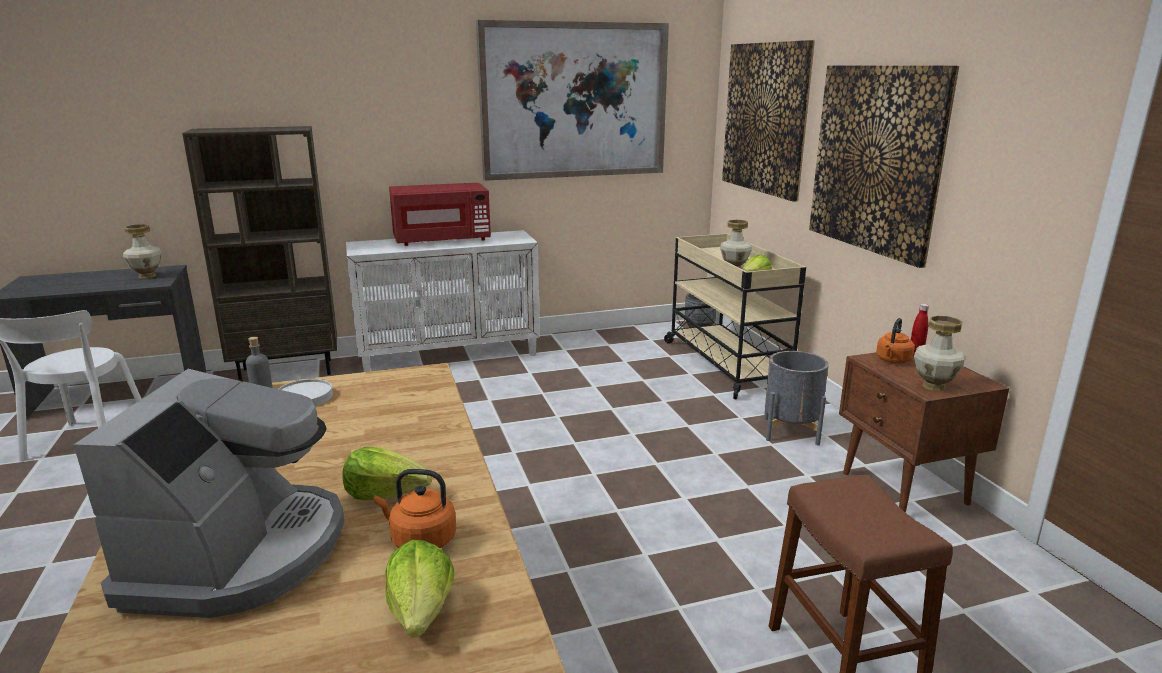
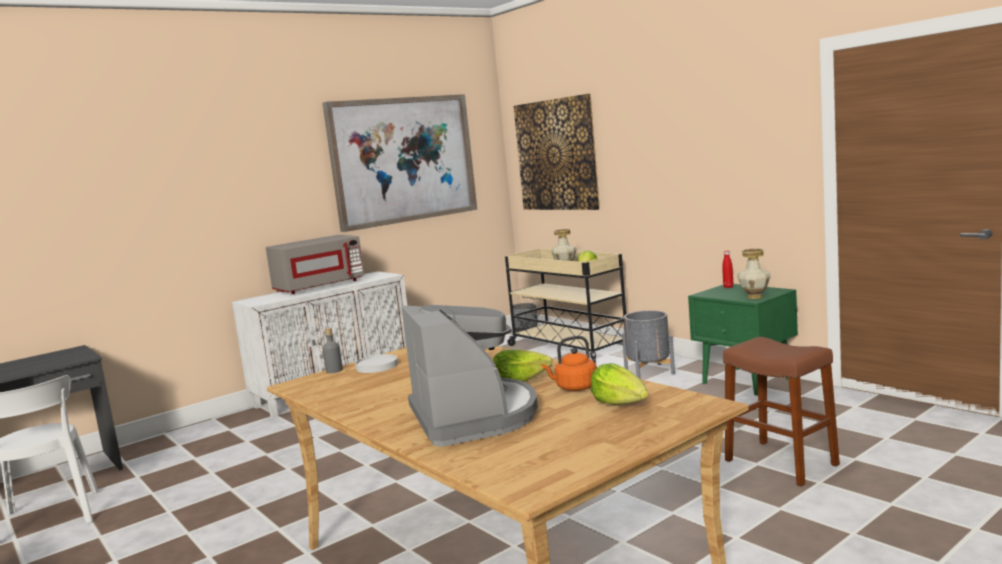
camera: 20 degrees left, 10 degrees down
(147, 276) = (62, 356): vase -> none
(287, 371) = (193, 432): brown bookcase -> none
(442, 240) = (319, 286): red microwave -> grey microwave
(876, 159) = (660, 165): picture -> none
(892, 360) = (718, 292): orange kettle -> none
(904, 489) = (746, 381): brown nightstand -> green nightstand

